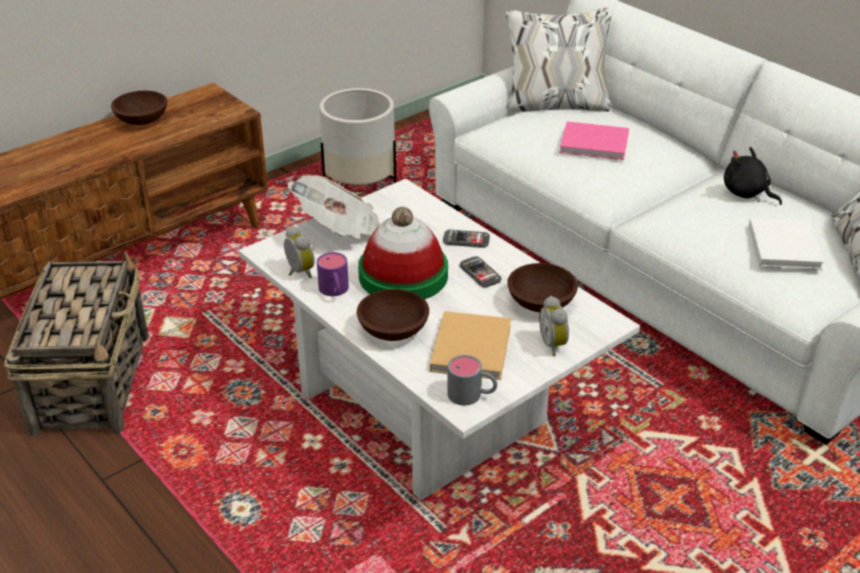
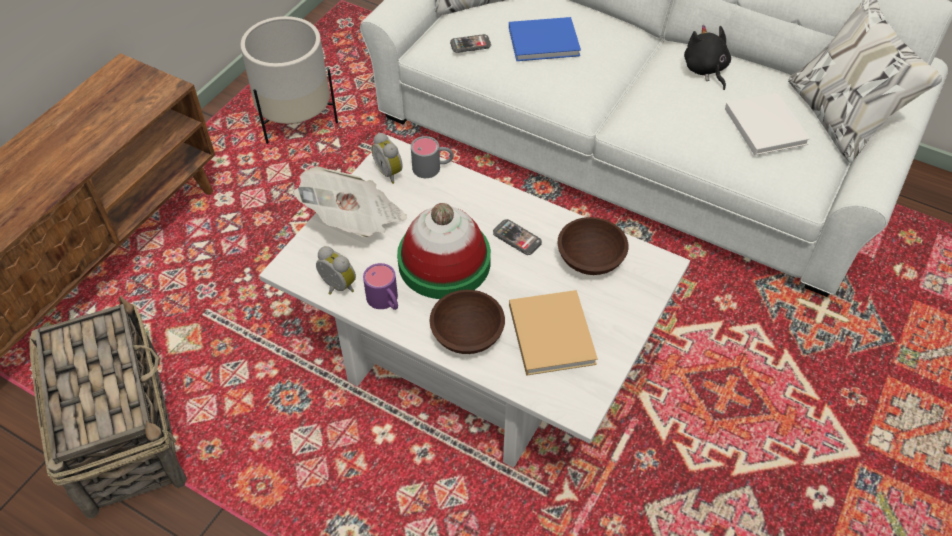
camera: 20 degrees left, 15 degrees up
(142, 120) = (65, 124): brown bowl -> none
(466, 240) = (484, 200): phone -> phone (470, 45)
(472, 395) = (579, 392): grey mug -> grey mug (433, 167)
(554, 345) = (626, 307): alarm clock -> alarm clock (390, 172)
(596, 144) = (546, 41): pink book -> blue book
(747, 193) = (705, 70): black plush toy -> black plush toy turned 45 degrees clockwise

